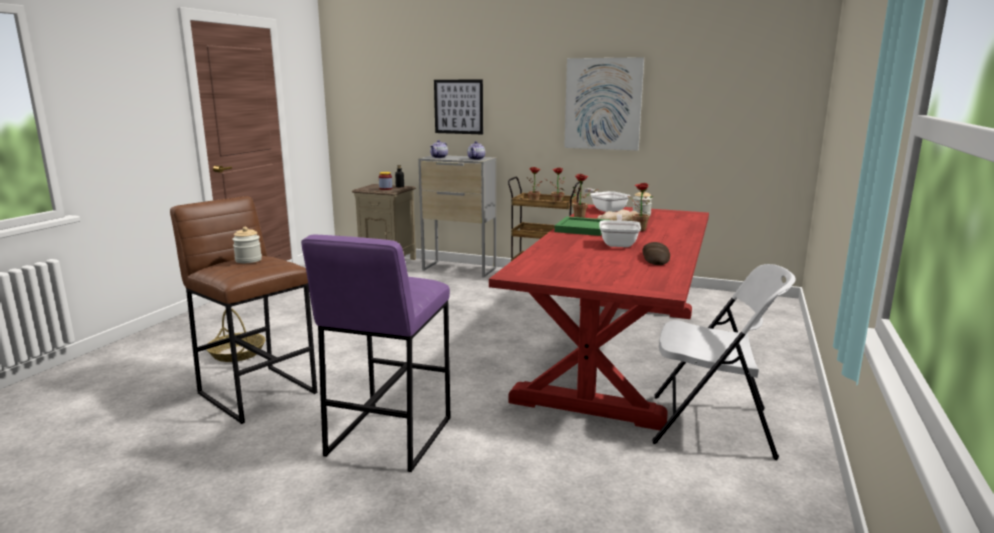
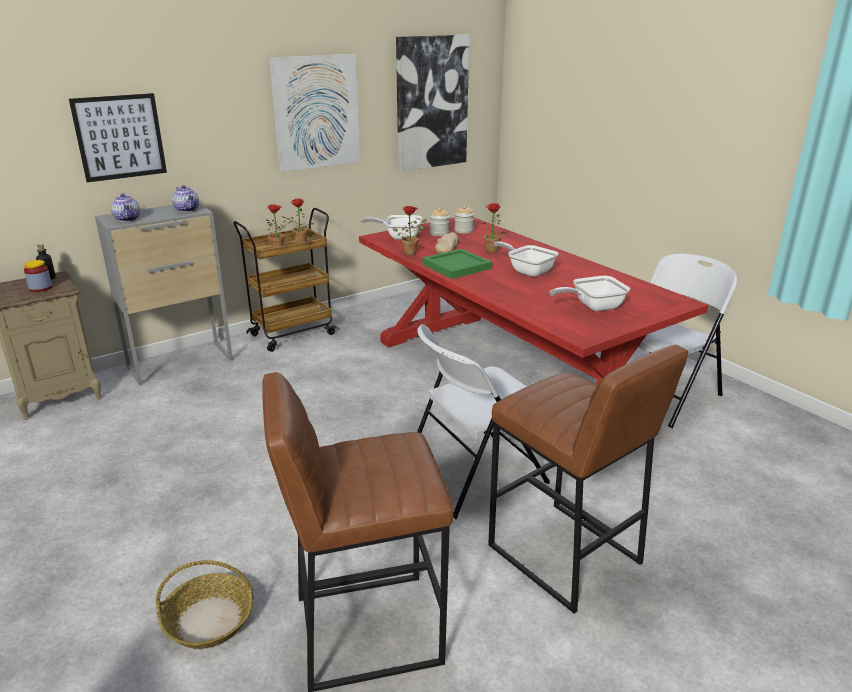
camera: 55 degrees left, 10 degrees up
(248, 260) = (371, 460): jar -> jar (463, 231)
(388, 437) = (566, 555): purple stool -> brown stool
(454, 379) = (475, 473): none -> white chair
(582, 269) = (592, 307): none -> frying pan
(655, 258) = (588, 275): bread -> none
(726, 106) = (431, 103): none -> picture

